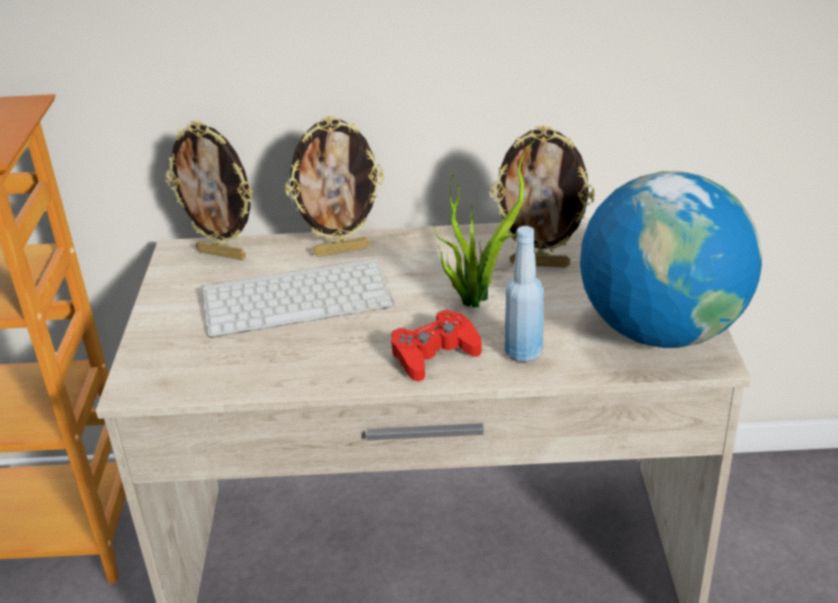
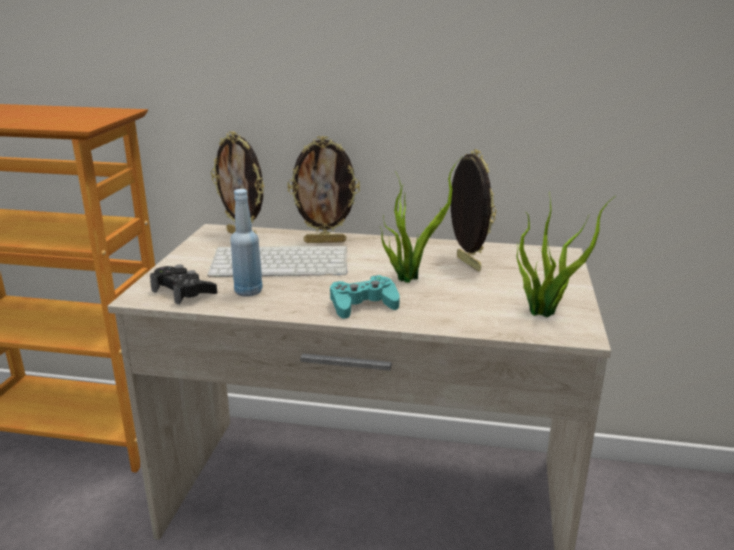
camera: 10 degrees right, 10 degrees down
(189, 370) = (183, 292): none -> black game controller
(434, 354) = (363, 304): red game controller -> turquoise game controller
(523, 353) = (431, 312): blue bottle -> blue bottle (248, 292)
(540, 263) = (466, 264): picture frame -> picture frame turned 135 degrees counterclockwise
(661, 330) = (546, 312): globe -> potted plant

